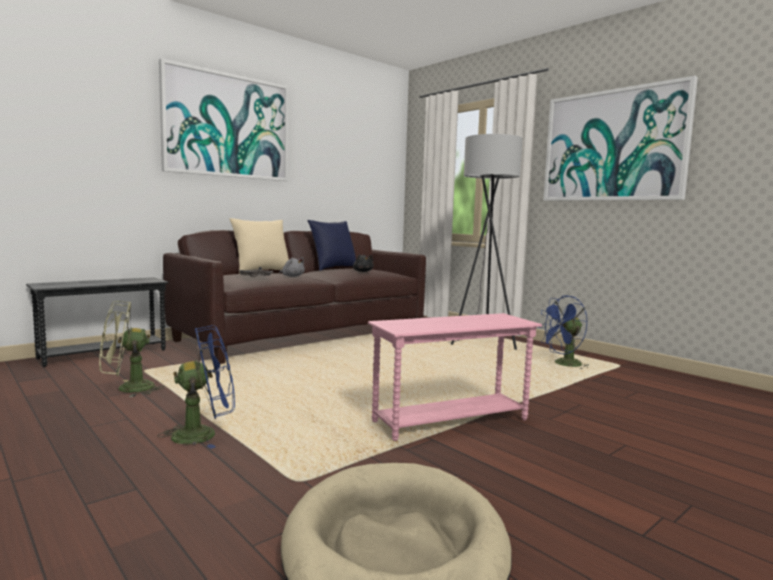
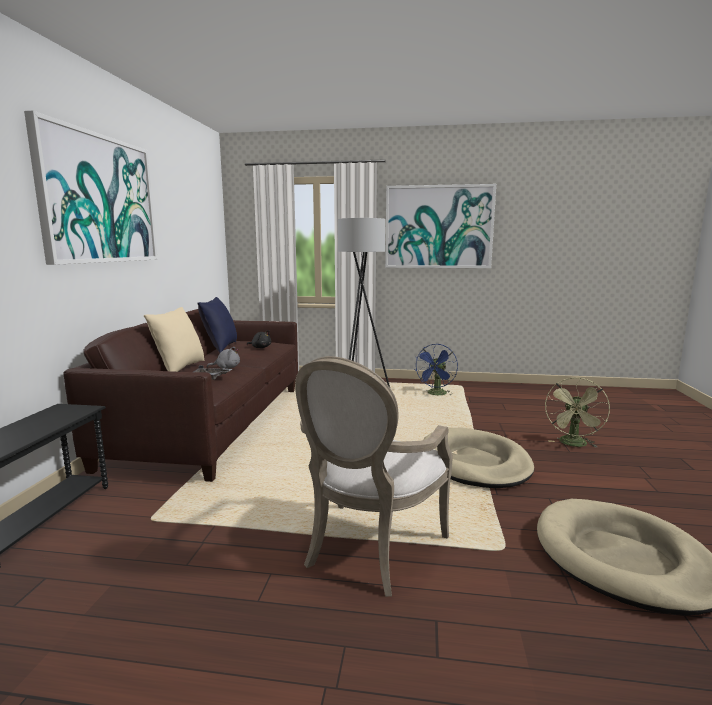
camera: 40 degrees left, 5 degrees up
(127, 389) = (188, 547): green fan -> green fan (573, 444)
(204, 434) = (367, 551): blue fan -> armchair
(451, 421) = (474, 462): pink side table -> beige dog bed

